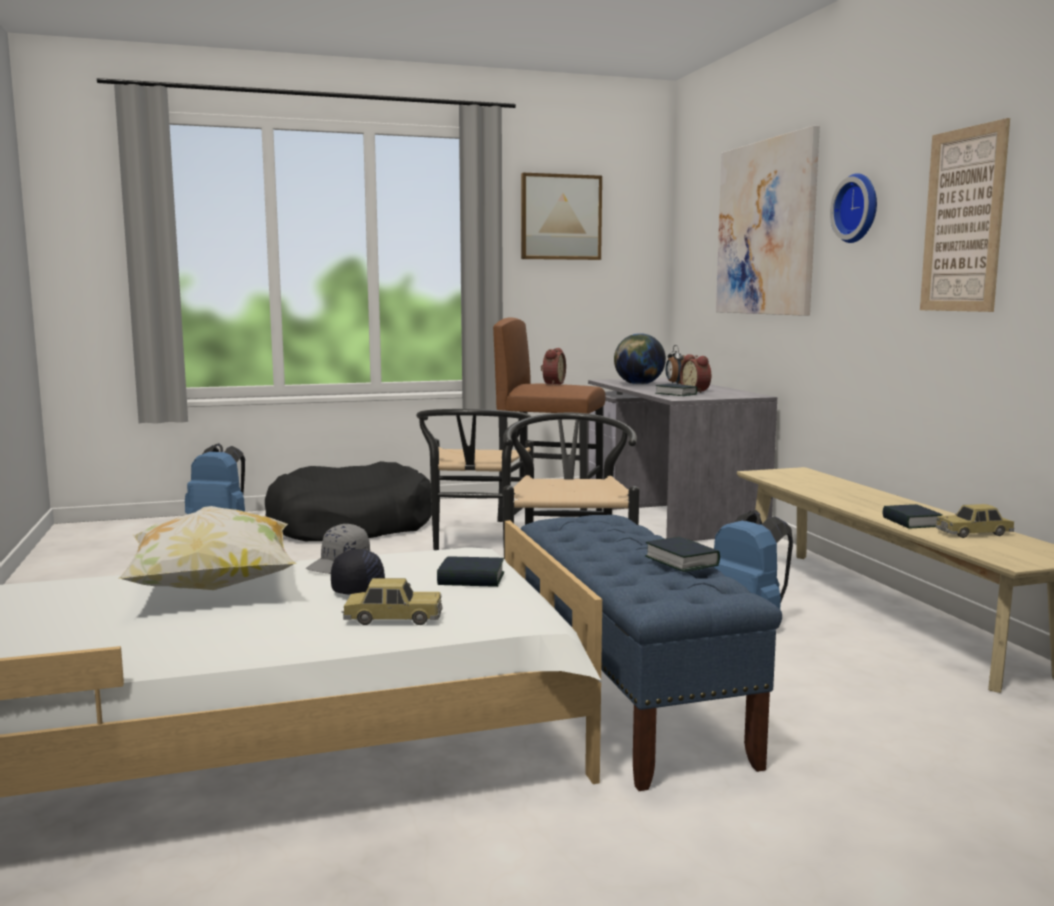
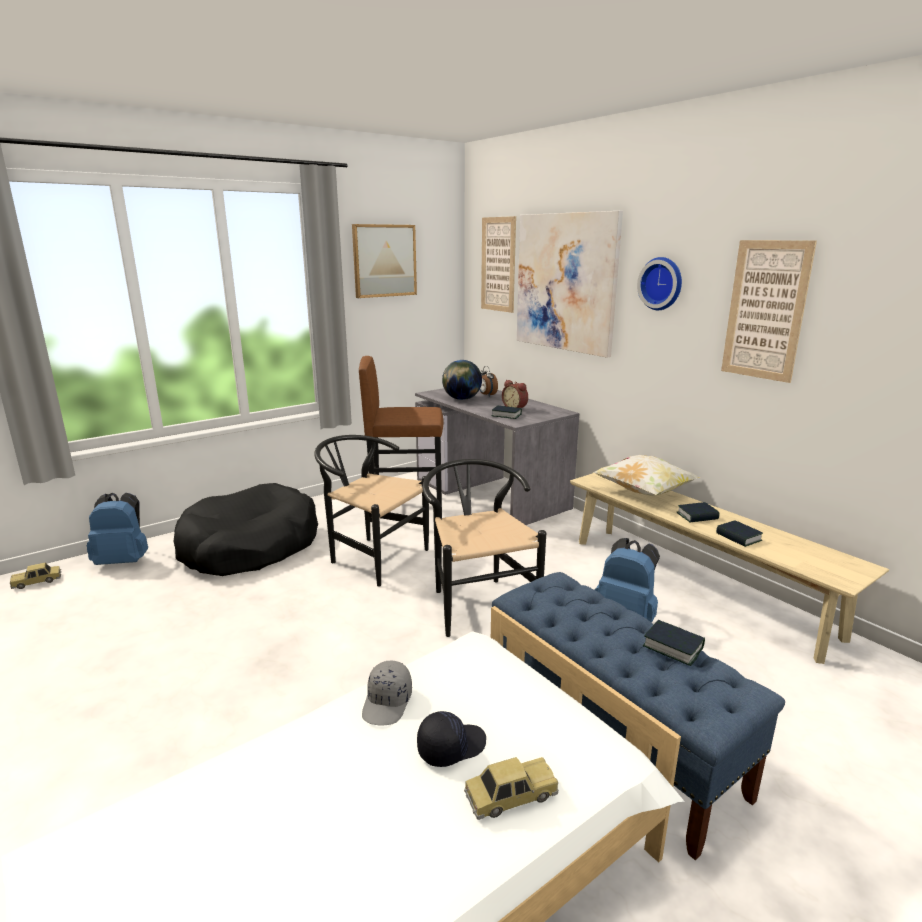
camera: 20 degrees left, 10 degrees up
(213, 588) = (298, 783): pillow -> pillow (643, 492)
(471, 579) = (520, 701): book -> book (697, 516)
(476, 545) = (371, 556): black chair -> black chair turned 135 degrees clockwise
(552, 383) = (403, 409): alarm clock -> none
(702, 220) = (498, 264): none -> picture
(974, 533) = (786, 546): toy car -> toy car (37, 582)

